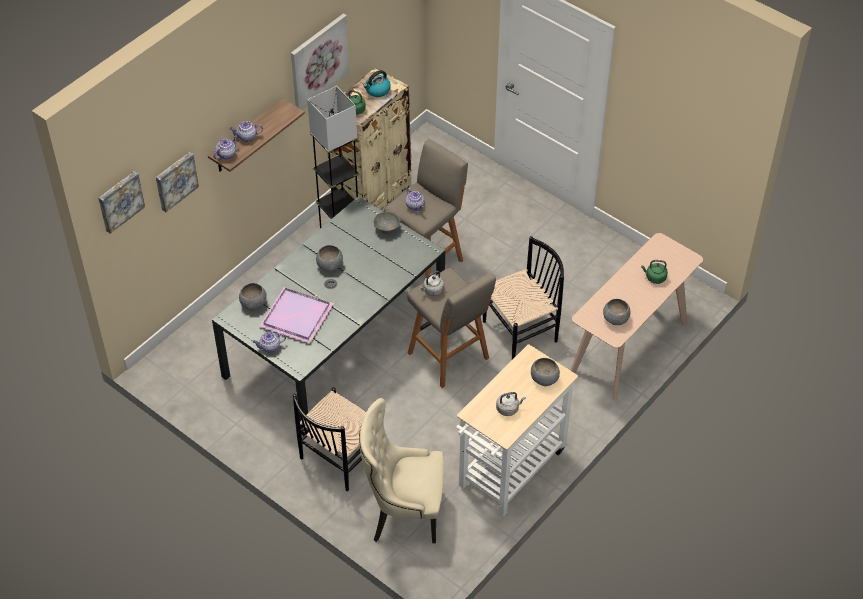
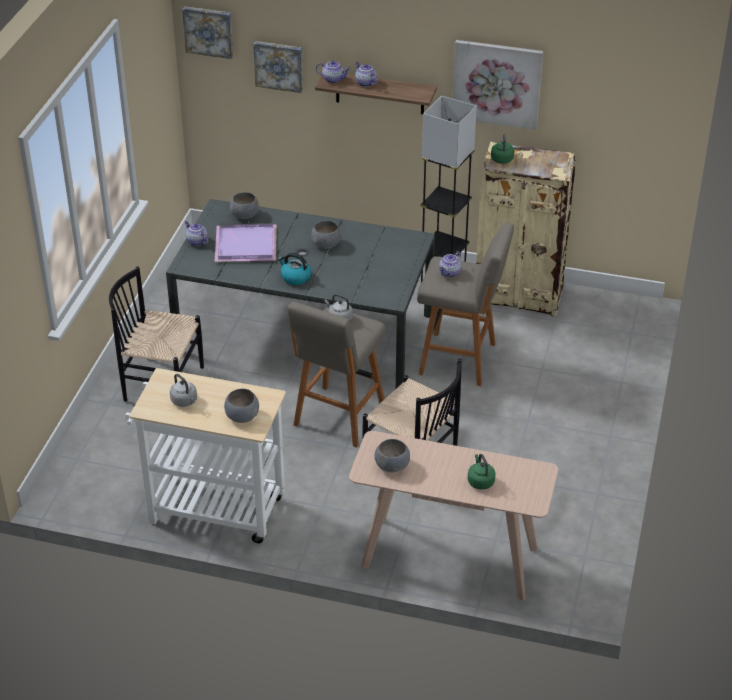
camera: 65 degrees right, 10 degrees down
(377, 90) = (542, 164): kettle -> kettle (295, 277)
(386, 229) = (403, 264): grey bowl -> none
(404, 513) = (116, 449): beige chair -> none

